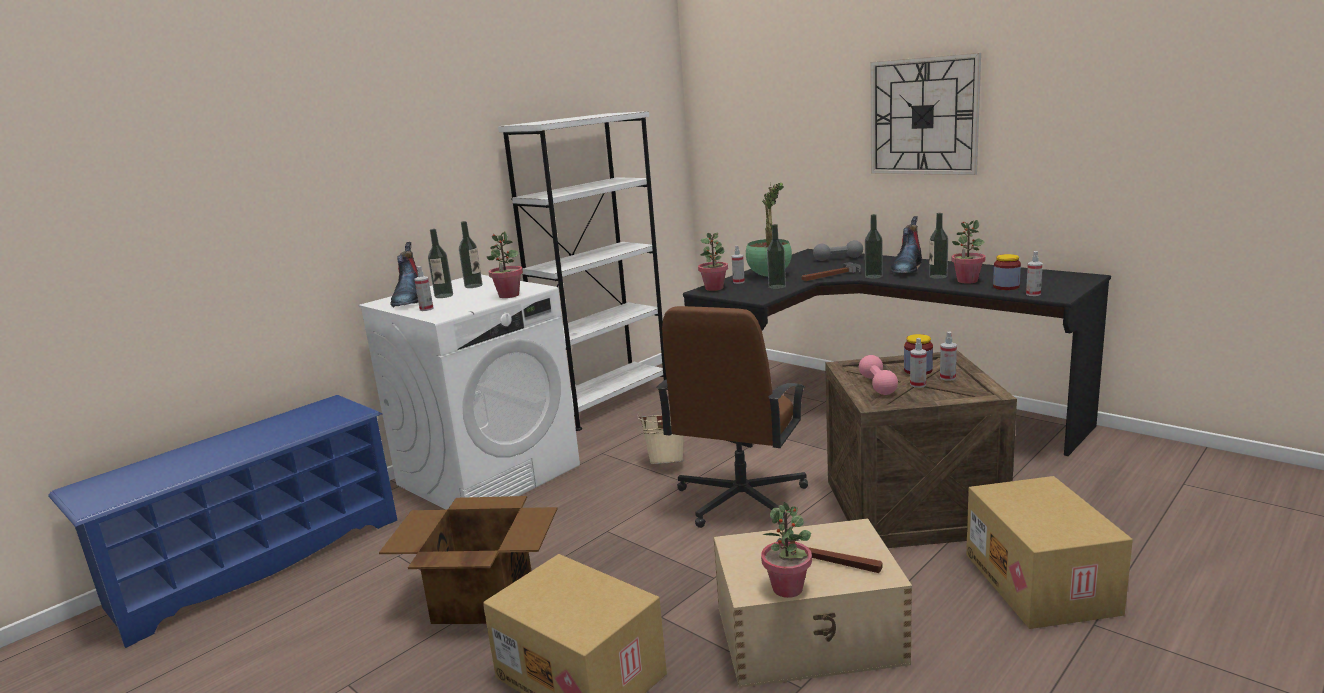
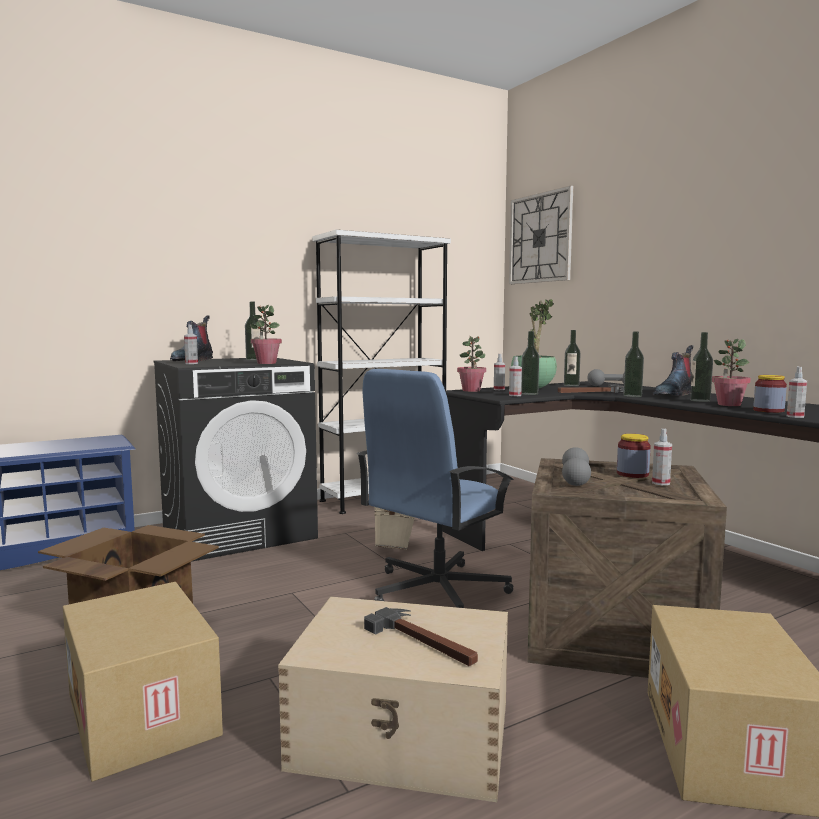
camera: 15 degrees right, 10 degrees down
(444, 296) = (220, 361): bottle -> bottle (571, 385)
(489, 474) = (239, 532): white washing machine -> black washing machine
(740, 500) = (436, 591): brown office chair -> blue office chair
(788, 588) = (354, 659): potted plant -> none
(877, 385) = (575, 479): pink dumbbell -> grey dumbbell
(918, 385) = (620, 483): spray bottle -> spray bottle (515, 395)
(923, 116) = (707, 246): wall clock -> wall clock (540, 238)

